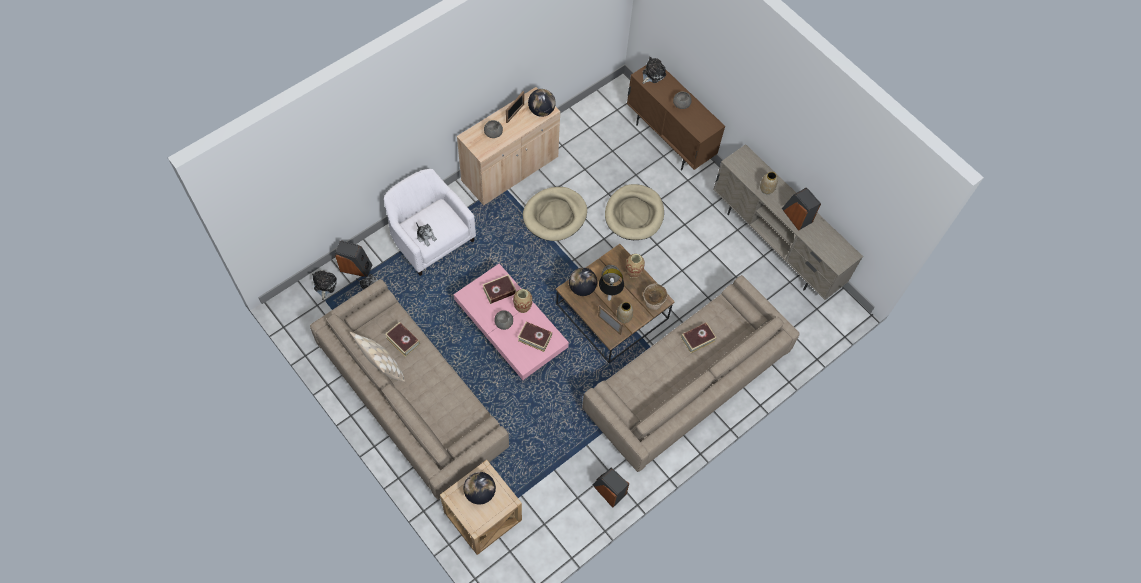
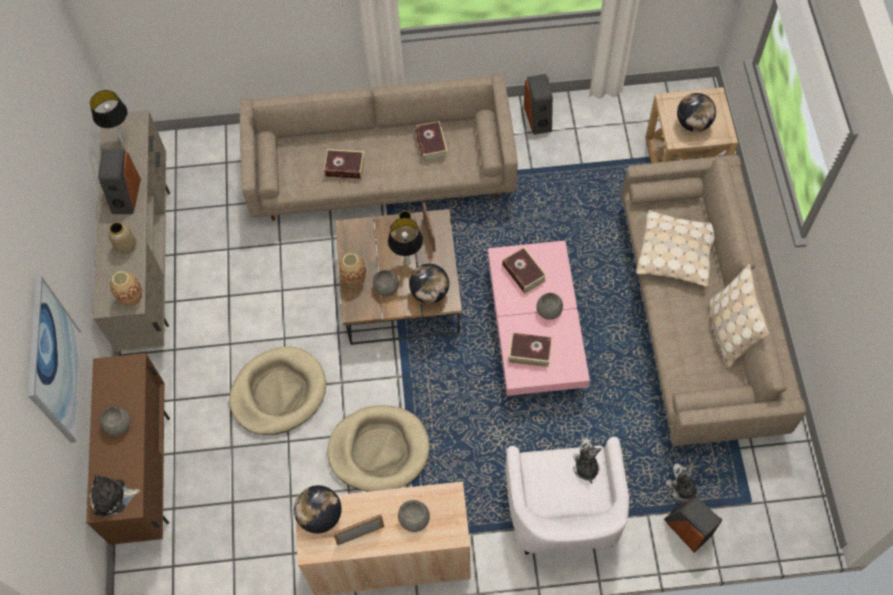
camera: 140 degrees left, 0 degrees up
(324, 285) = (743, 525): plush toy -> none
(403, 341) = (688, 347): book -> book (431, 144)
(443, 401) = (676, 253): none -> beige pillow
(522, 306) = (513, 317): vase -> vase (131, 297)
(653, 302) = (359, 231): beige bowl -> none
(718, 68) = (53, 361): none -> picture
(833, 247) = (122, 140): none -> table lamp

